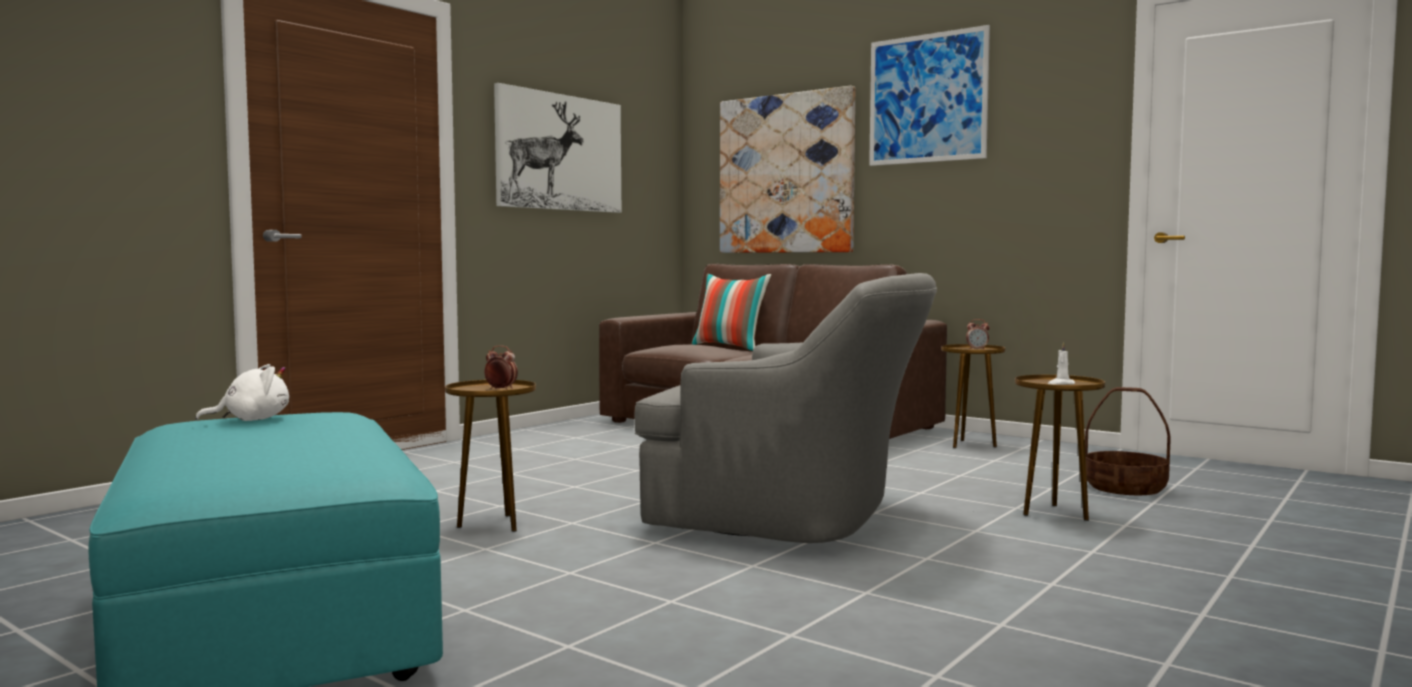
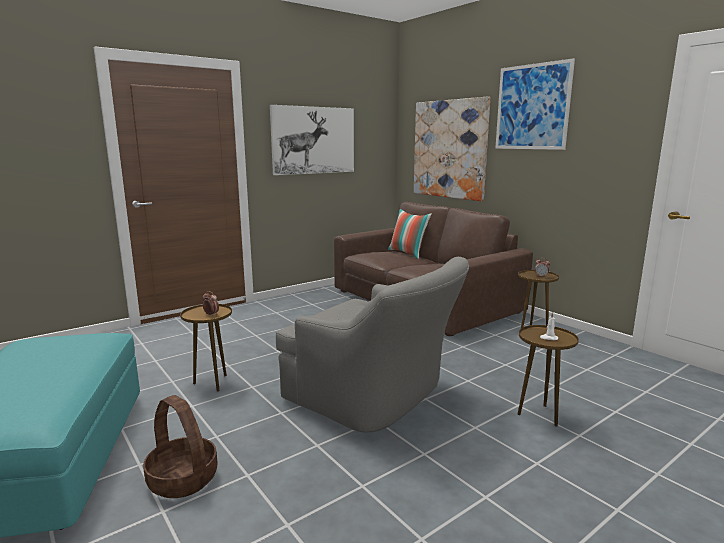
camera: 15 degrees right, 10 degrees up
(251, 420) = (51, 345): white plush toy -> none
(1124, 488) = (606, 391): basket -> basket (182, 479)

